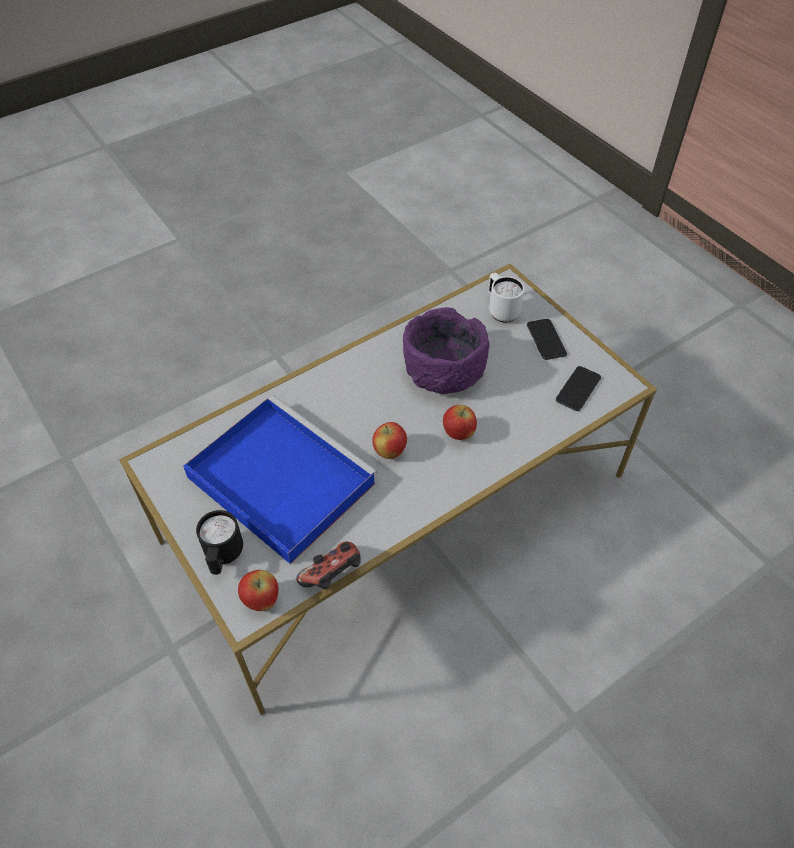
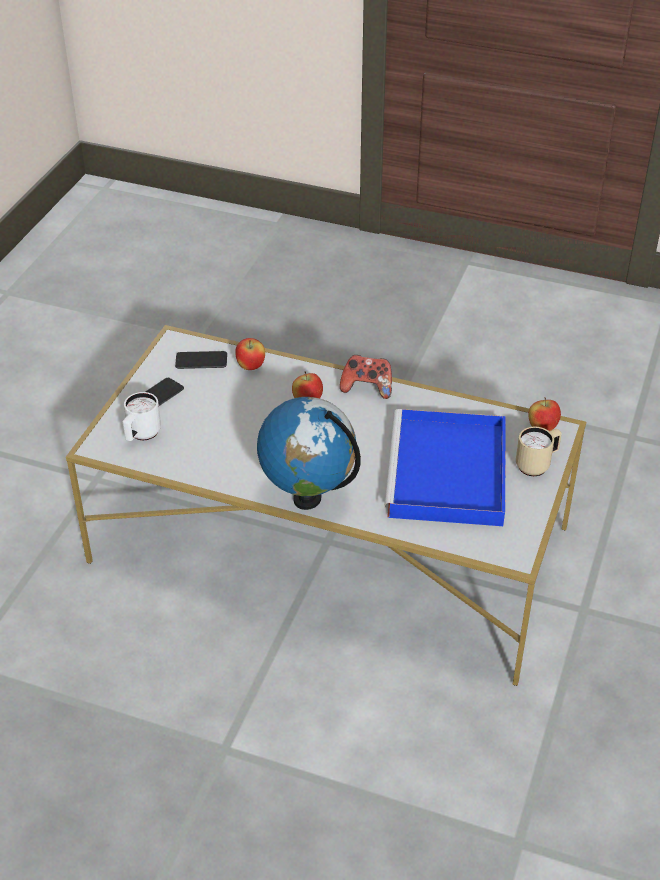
camera: 125 degrees left, 10 degrees down
(223, 556) = (537, 465): black mug -> beige mug
(333, 576) = (488, 406): game controller -> game controller (367, 388)
(340, 371) = (308, 498): none -> globe
(389, 452) = (361, 429): apple -> apple (251, 367)
(443, 371) = (249, 438): purple bowl -> none

